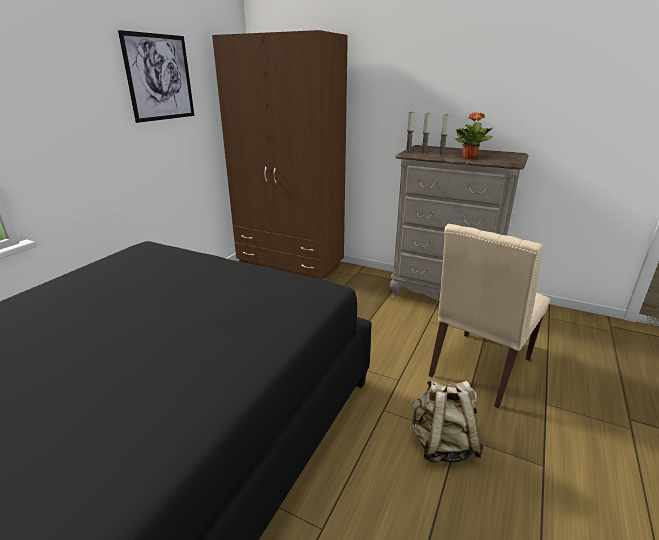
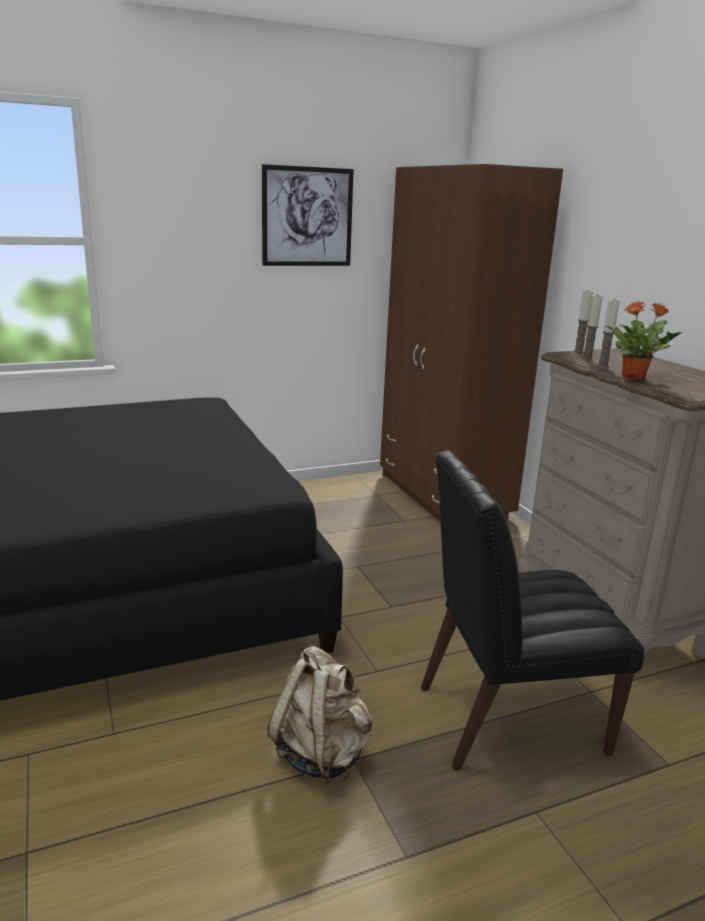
camera: 40 degrees right, 5 degrees down
(480, 366) = (511, 718): beige chair -> black chair

